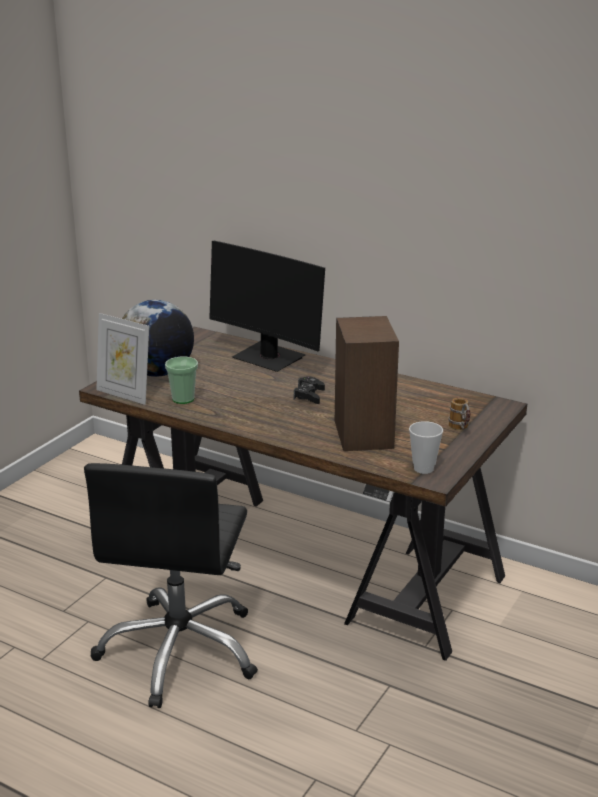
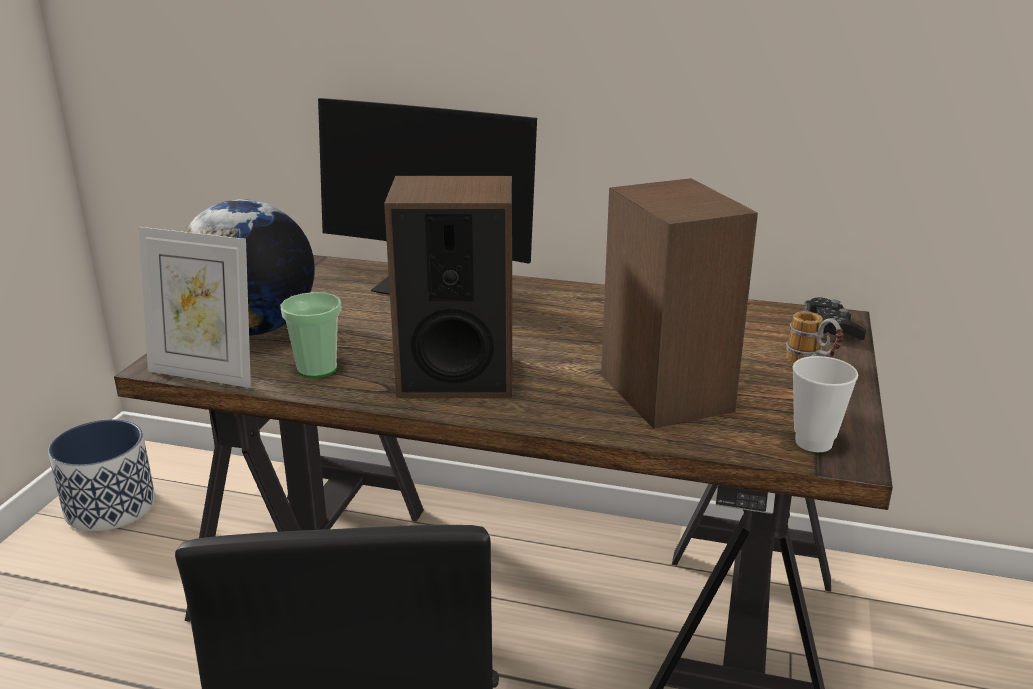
camera: 15 degrees left, 0 degrees up
(76, 472) = (111, 507): none -> planter
(255, 412) = (456, 376): none -> speaker
(309, 395) = (531, 337): black game controller -> black game controller (832, 328)

